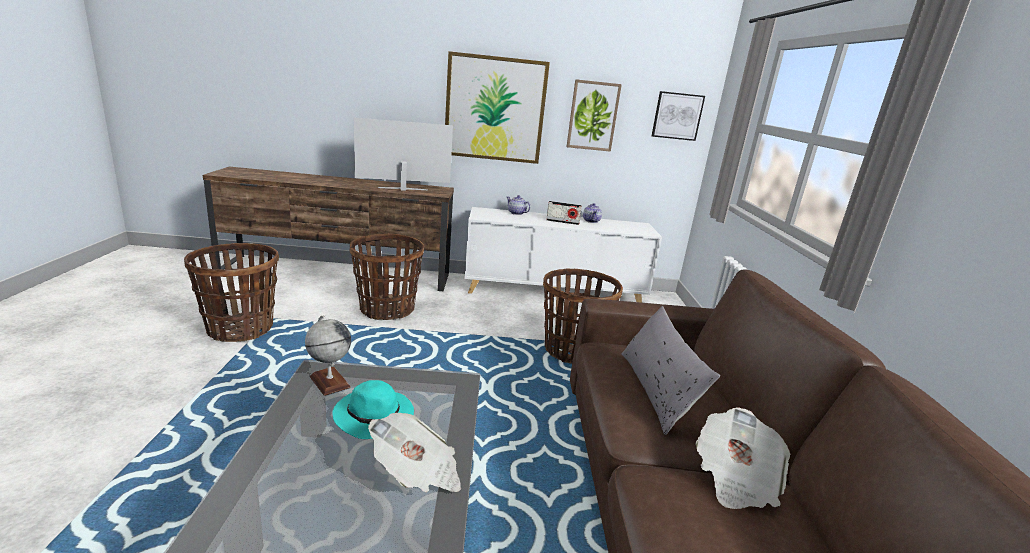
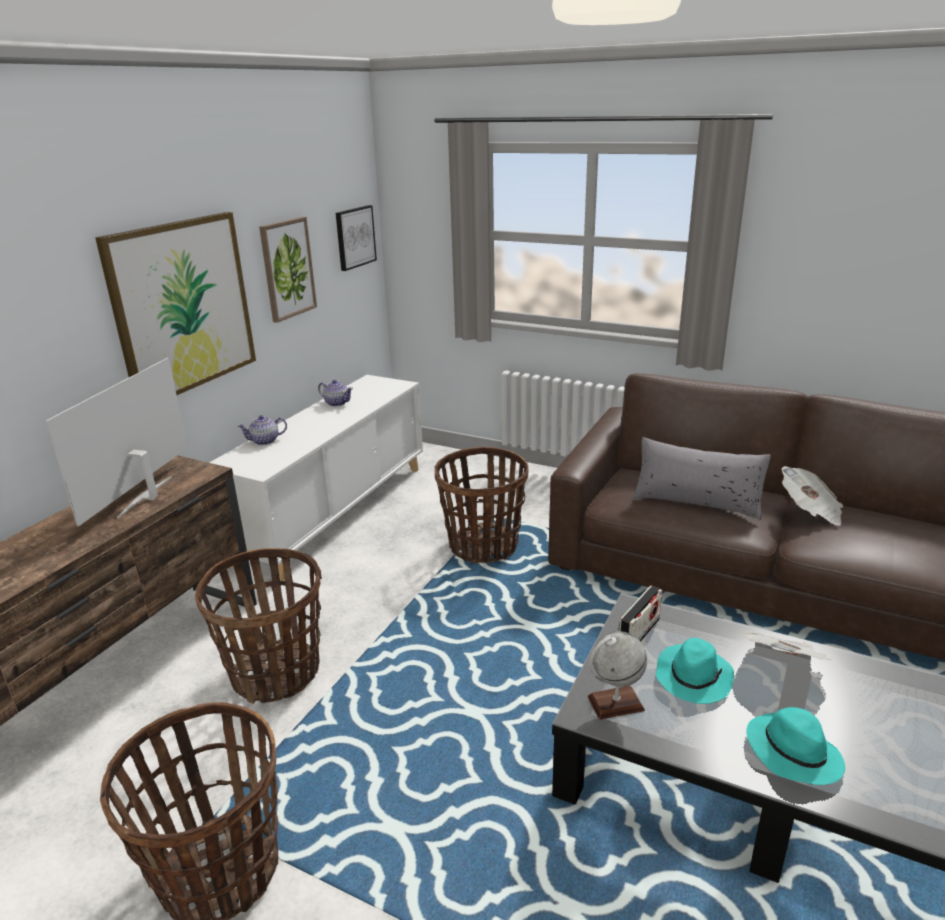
camera: 60 degrees left, 5 degrees up
(283, 480) = (792, 751): none -> turquoise hat
(562, 222) = (327, 420): radio -> radio (638, 634)

